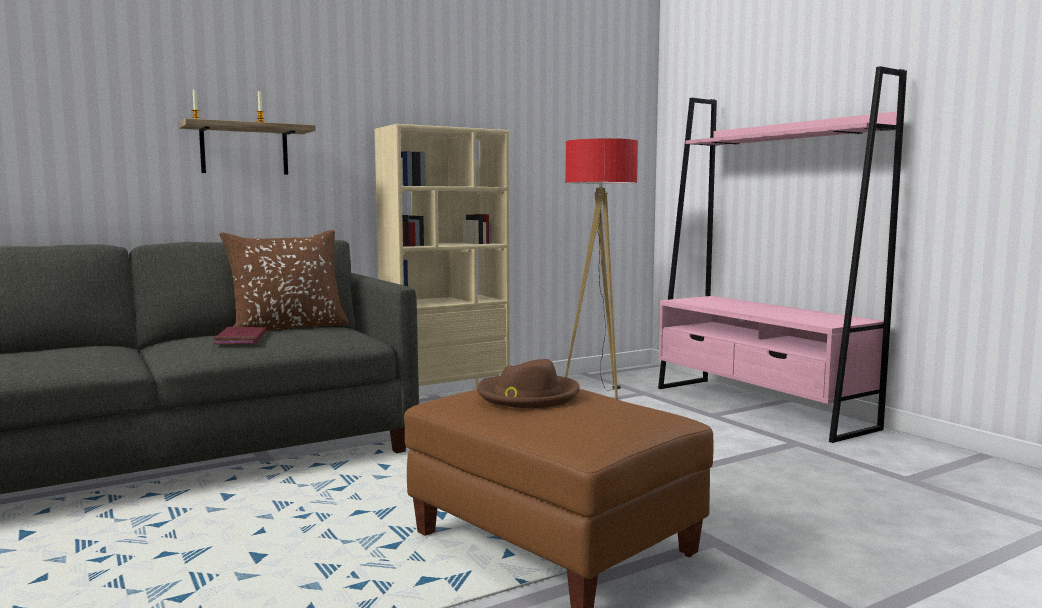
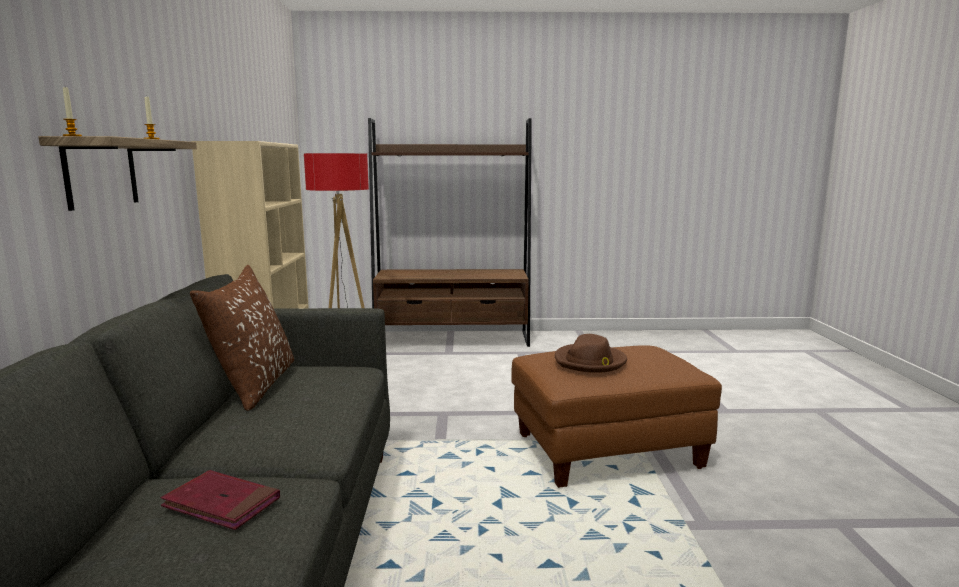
camera: 60 degrees left, 5 degrees up
(241, 339) = (297, 408): red book -> red book (222, 503)
(759, 407) = (452, 339): pink bookcase -> brown bookcase

